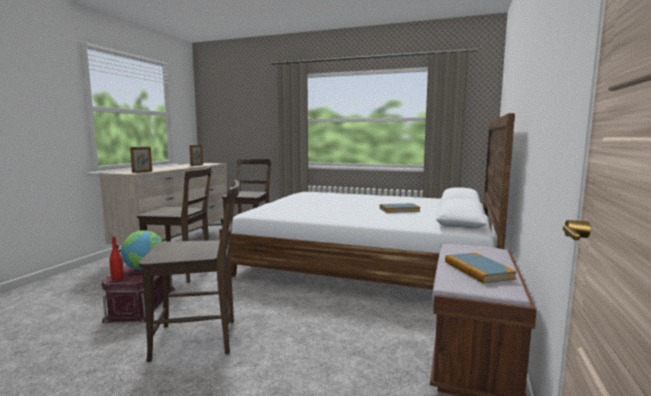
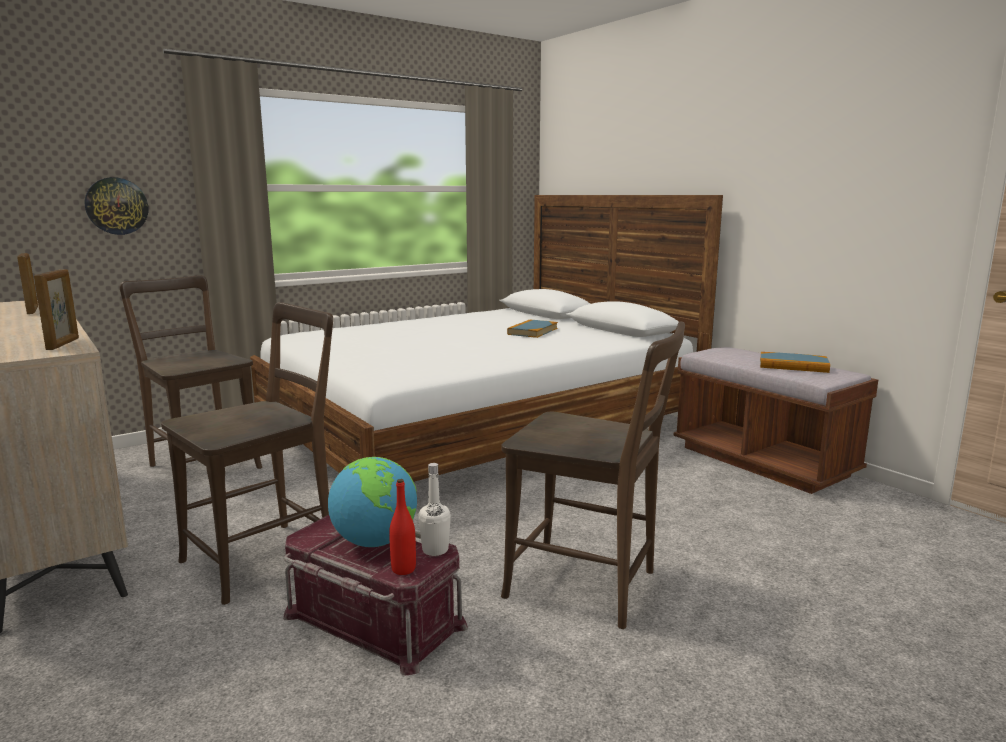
camera: 55 degrees left, 5 degrees up
(138, 278) = (435, 550): none -> white bottle
(200, 339) = (589, 586): brown chair -> brown chair turned 90 degrees clockwise
(256, 129) = (116, 206): none -> wall clock

